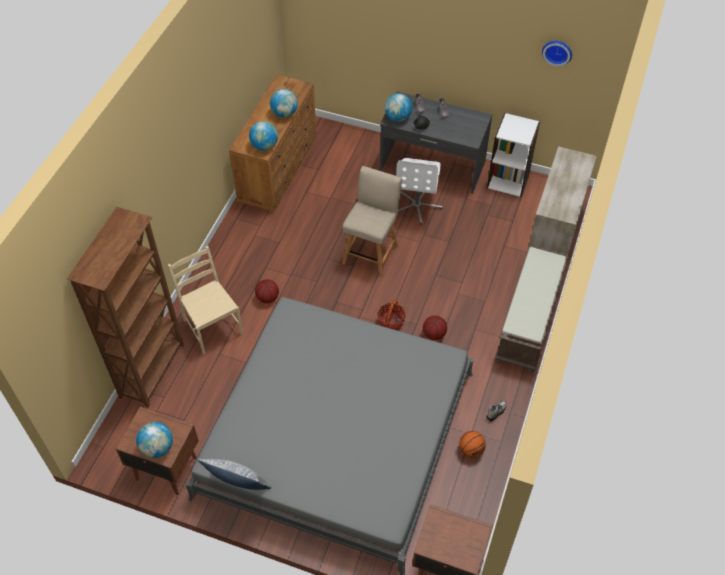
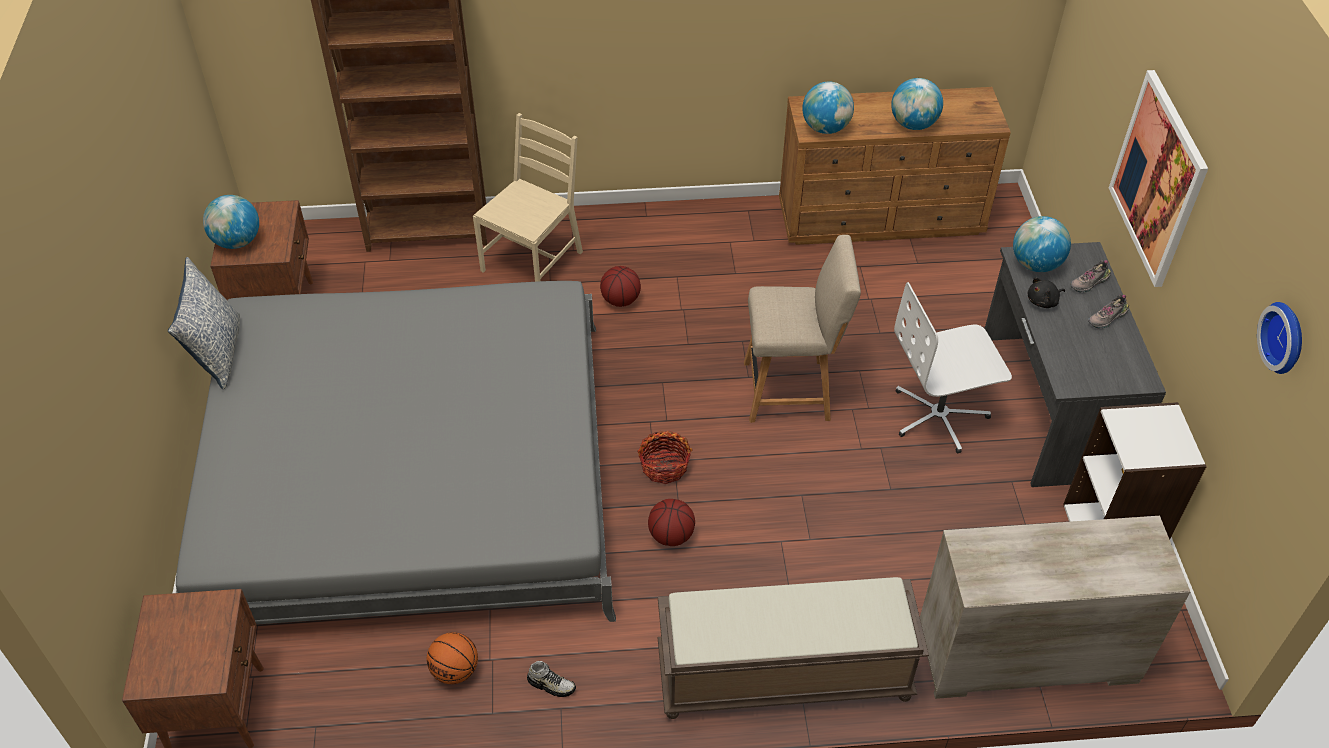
camera: 65 degrees right, 5 degrees down
(424, 45) = (1158, 178): none -> picture

